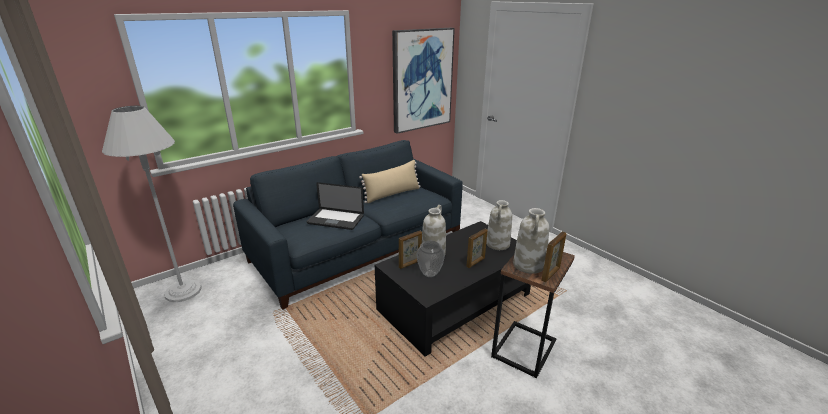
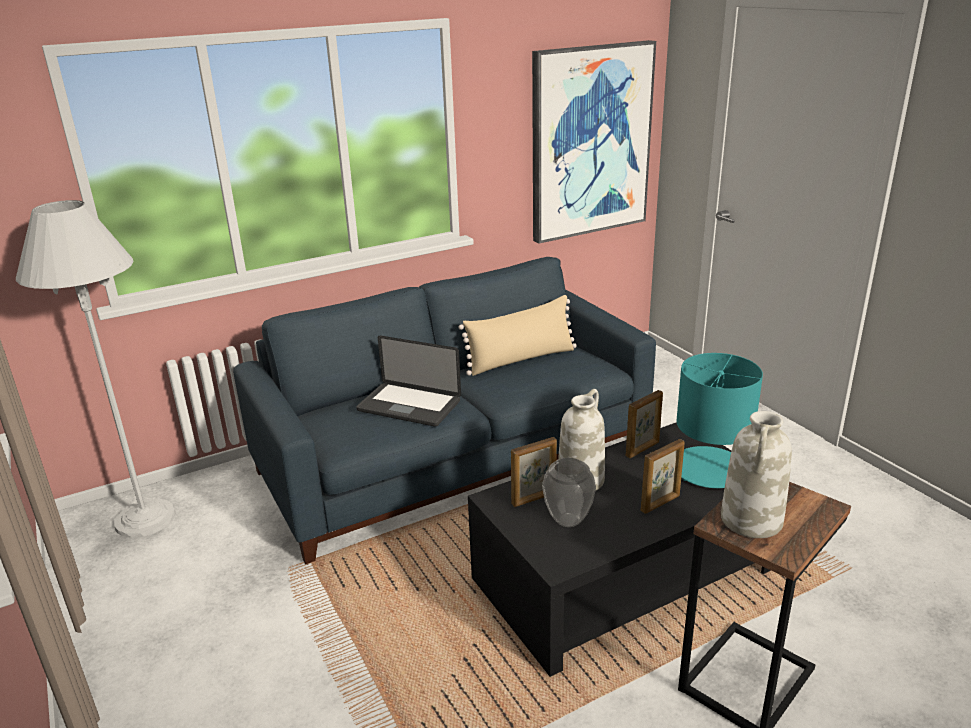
camera: 10 degrees right, 0 degrees up
(498, 244) = (710, 469): white vase -> turquoise table lamp
(551, 274) = (793, 542): picture frame -> picture frame (643, 449)

